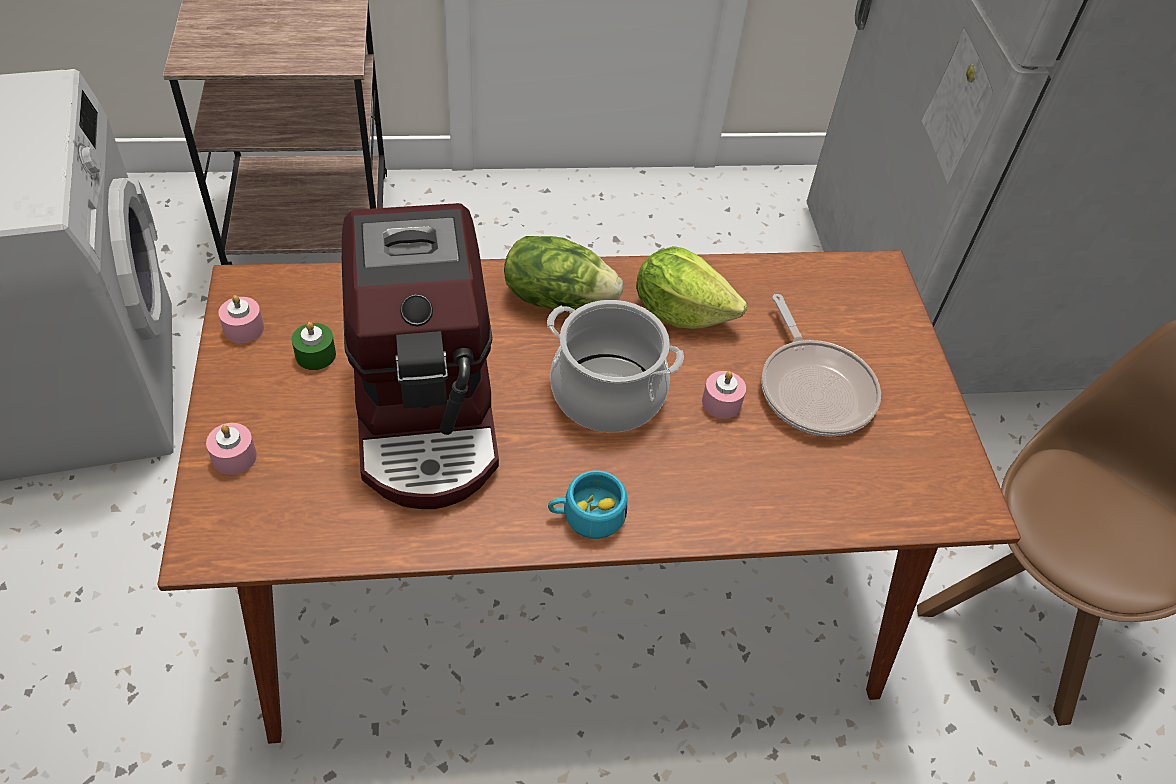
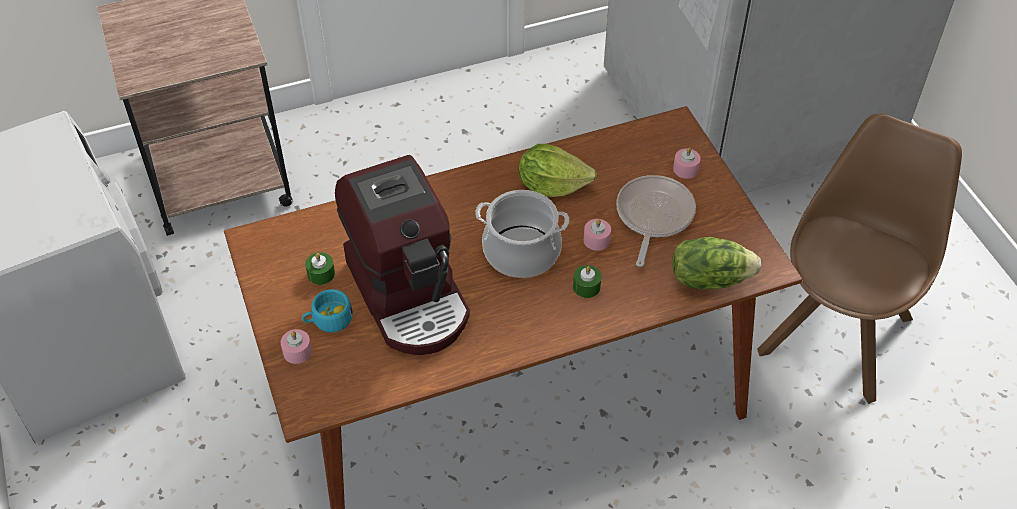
camera: 10 degrees left, 0 degrees up
(243, 328) = (265, 268): pink candle -> pink candle (685, 169)
(558, 298) = (467, 196): lettuce -> lettuce (709, 278)
(586, 516) = (534, 332): turquoise cup -> turquoise cup (328, 320)
(686, 467) = (586, 287): none -> green candle
(814, 388) = (653, 216): frying pan -> frying pan turned 135 degrees counterclockwise

